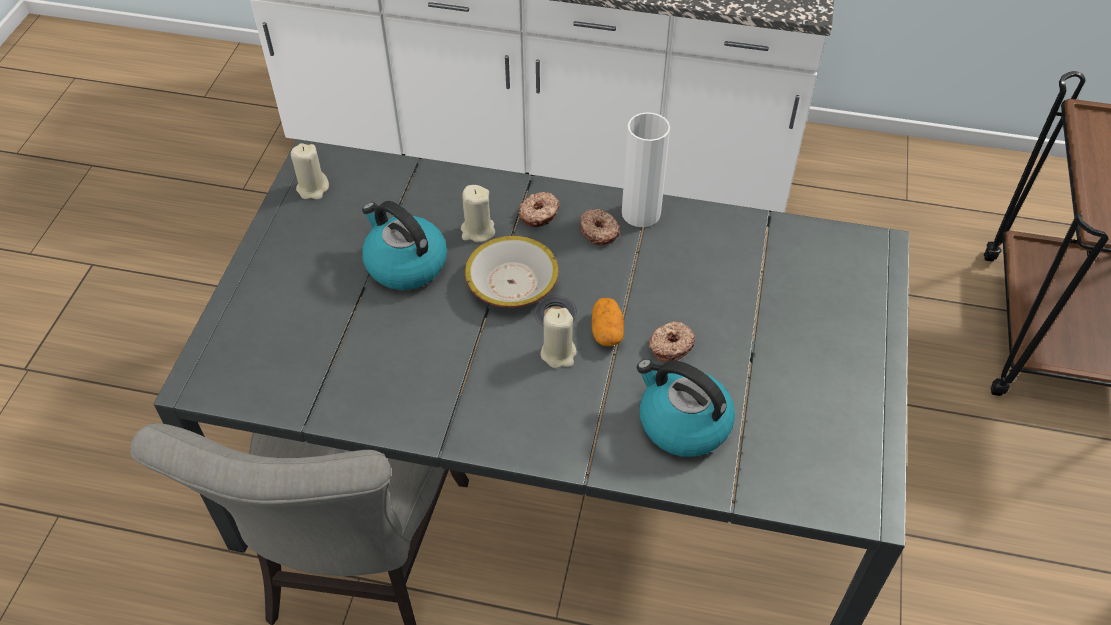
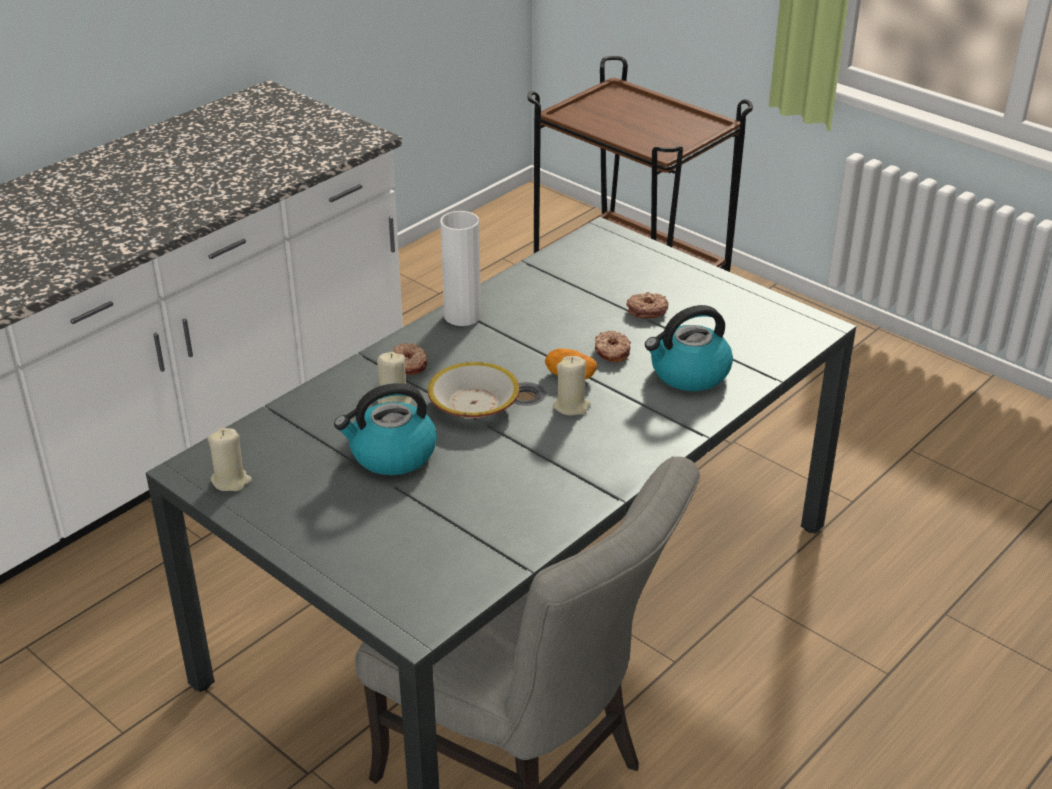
camera: 60 degrees left, 15 degrees down
(599, 231) = (461, 342): donut -> donut (647, 310)

